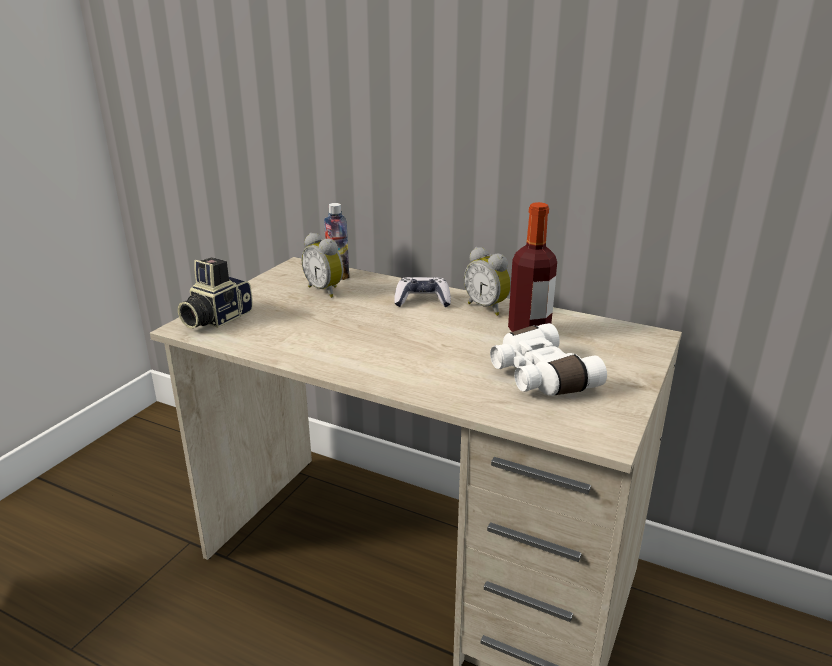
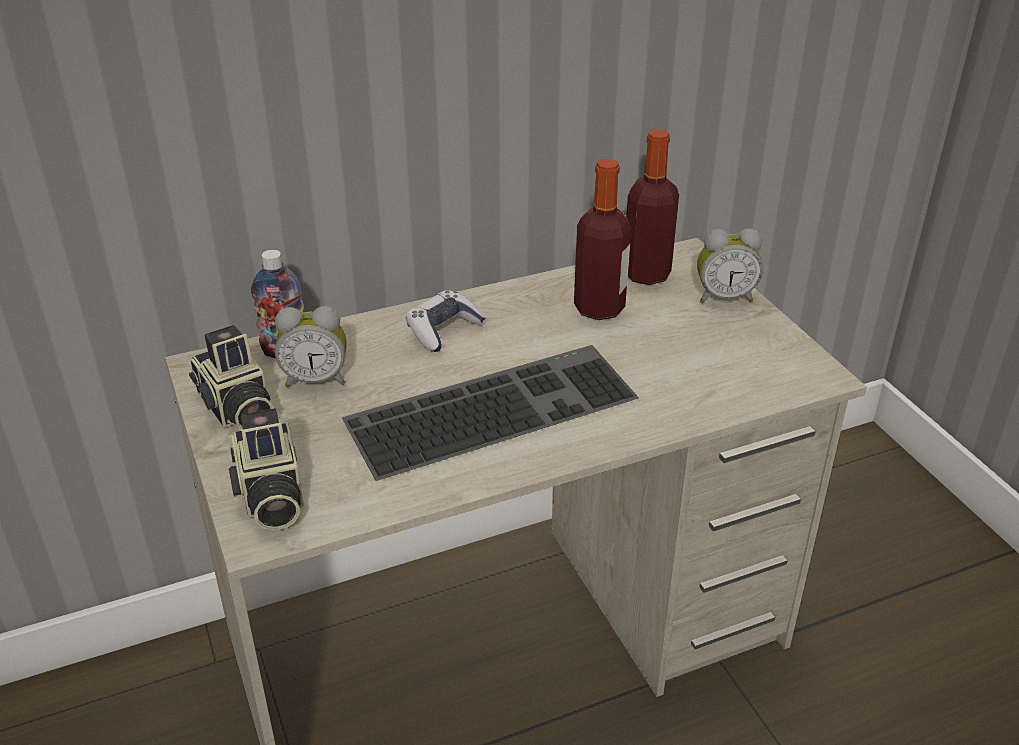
camera: 50 degrees left, 10 degrees up
(274, 285) = (236, 410): none -> camera
(373, 340) = (493, 406): none -> keyboard
(488, 307) = (517, 301): alarm clock -> alarm clock (724, 297)
(538, 377) = (689, 351): white binoculars -> none
(598, 331) = (646, 274): none -> bottle

